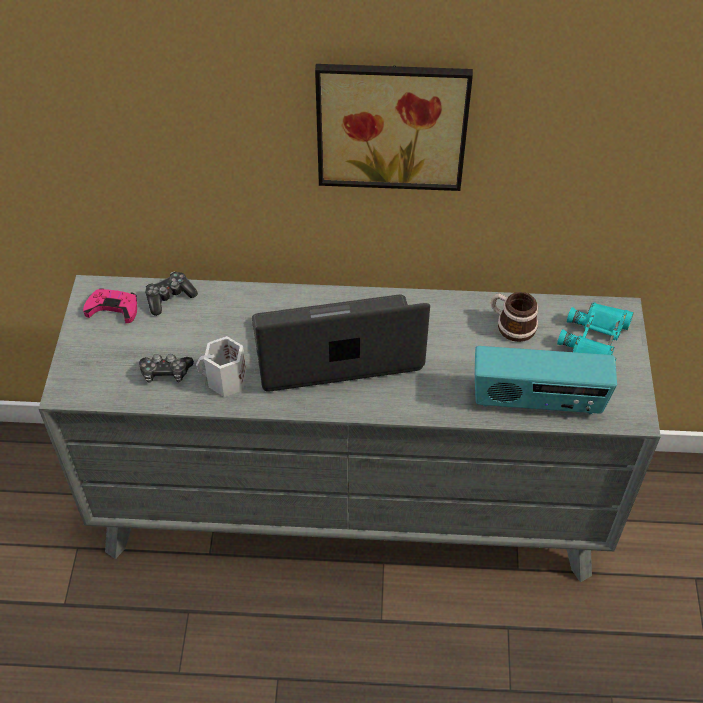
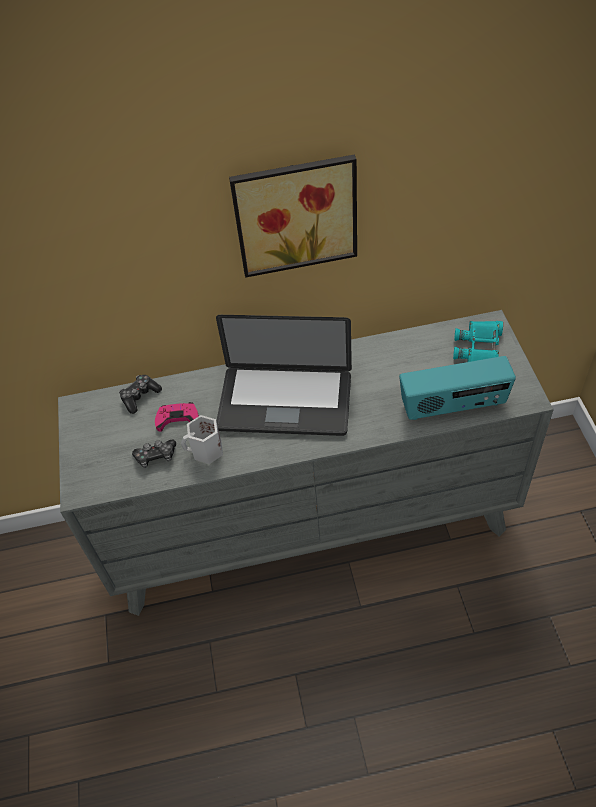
camera: 10 degrees left, 0 degrees up
(113, 308) = (96, 416): pink game controller -> pink game controller (178, 419)
(336, 346) = (285, 402): laptop -> laptop turned 150 degrees counterclockwise
(511, 325) = (413, 353): mug -> none

